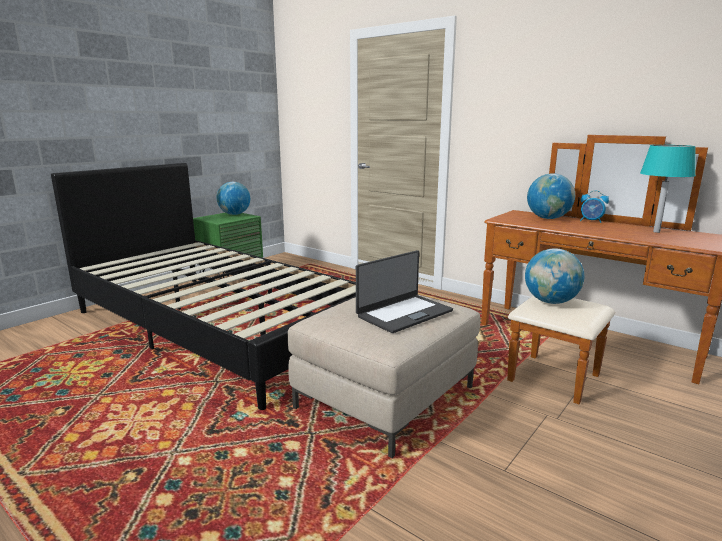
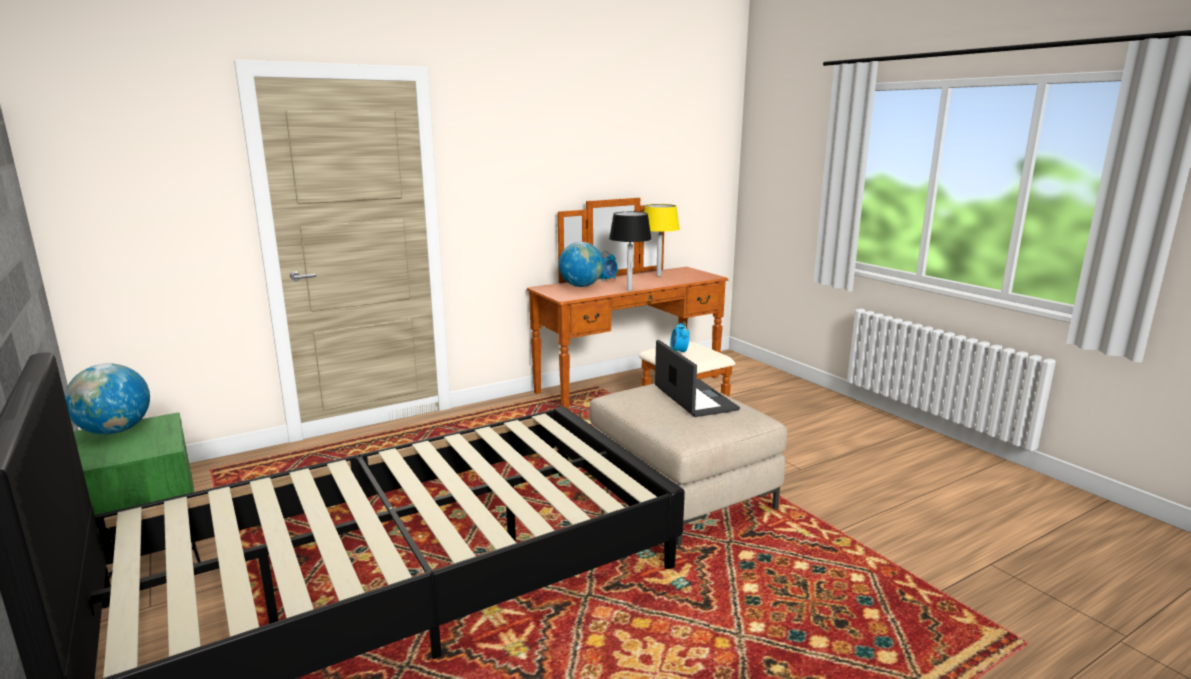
camera: 70 degrees left, 0 degrees up
(550, 302) = (679, 352): globe -> alarm clock
(570, 229) = (629, 289): none -> black table lamp
(656, 232) = (658, 276): turquoise table lamp -> yellow table lamp

